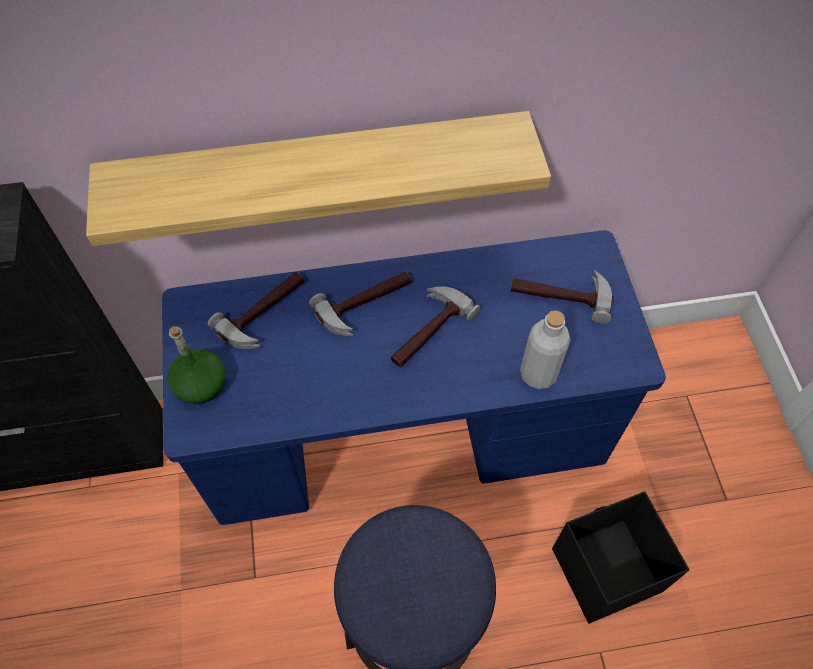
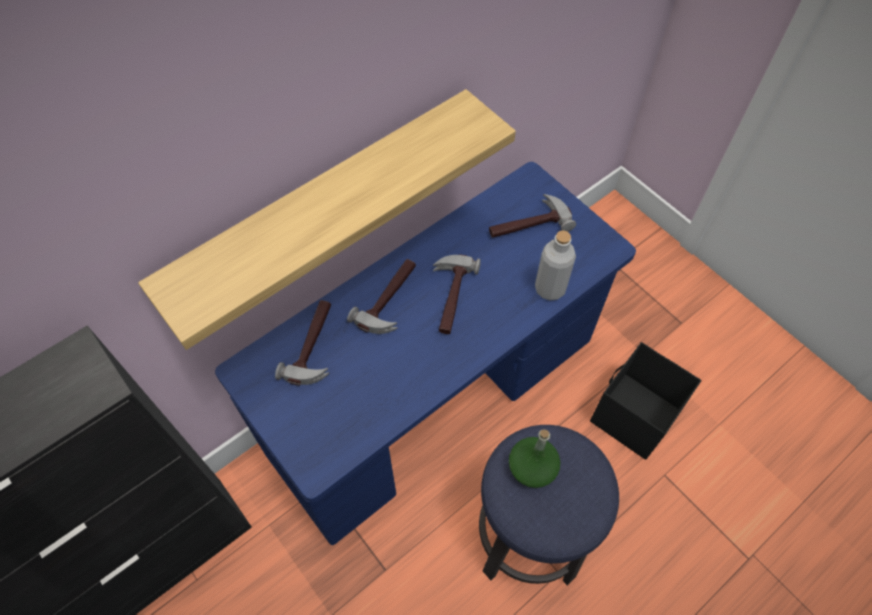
camera: 30 degrees left, 0 degrees up
(201, 384) = (300, 428): green bottle -> green bottle (532, 467)

